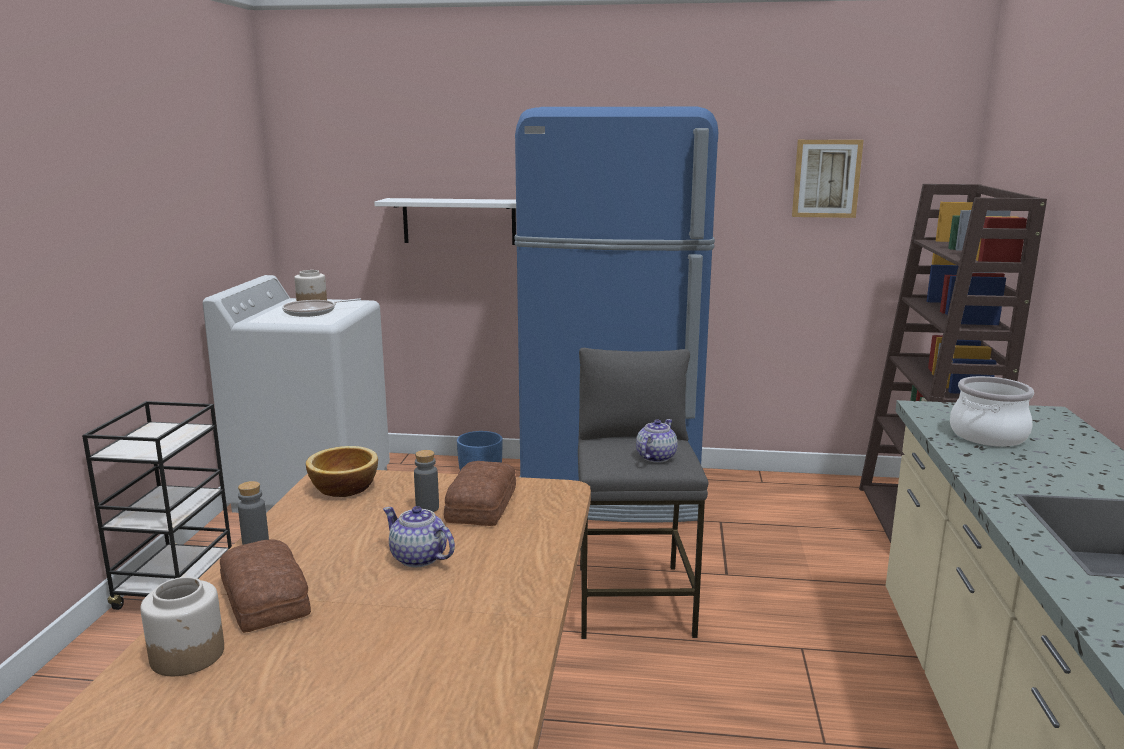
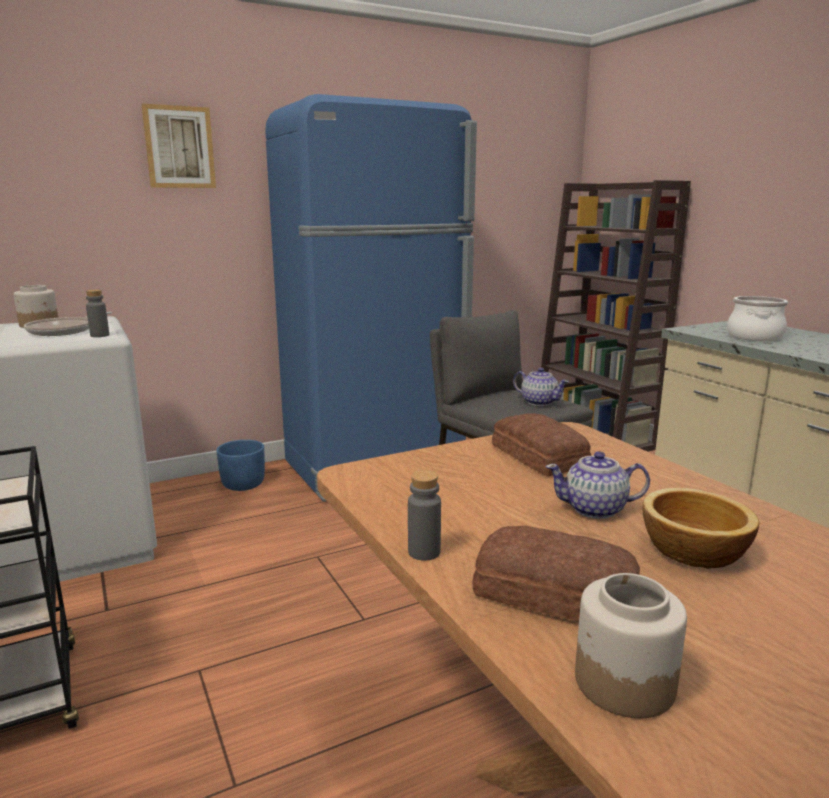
camera: 35 degrees left, 0 degrees up
(343, 487) = (386, 477): bowl -> bowl (691, 551)
(427, 508) = (503, 471): grey bottle -> grey bottle (100, 335)
(459, 221) = (184, 226): white shelf -> none
(655, 457) = (539, 402): teapot -> teapot turned 135 degrees clockwise
(826, 178) = (493, 181): picture -> picture (179, 147)

